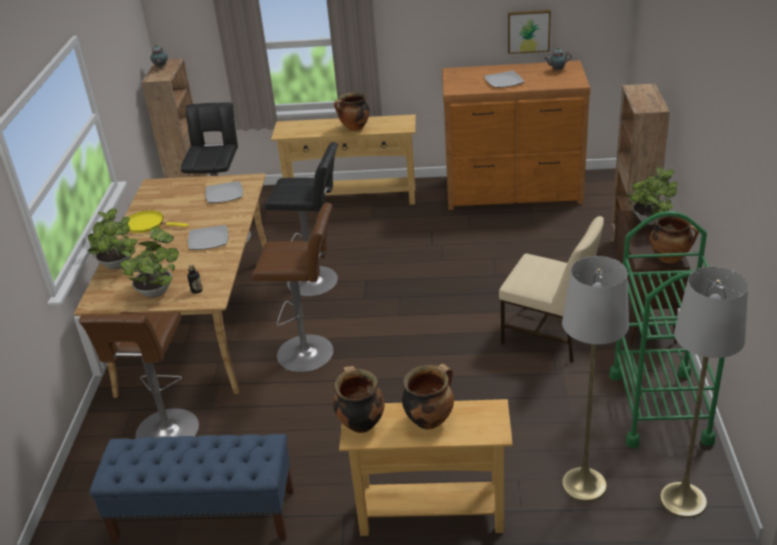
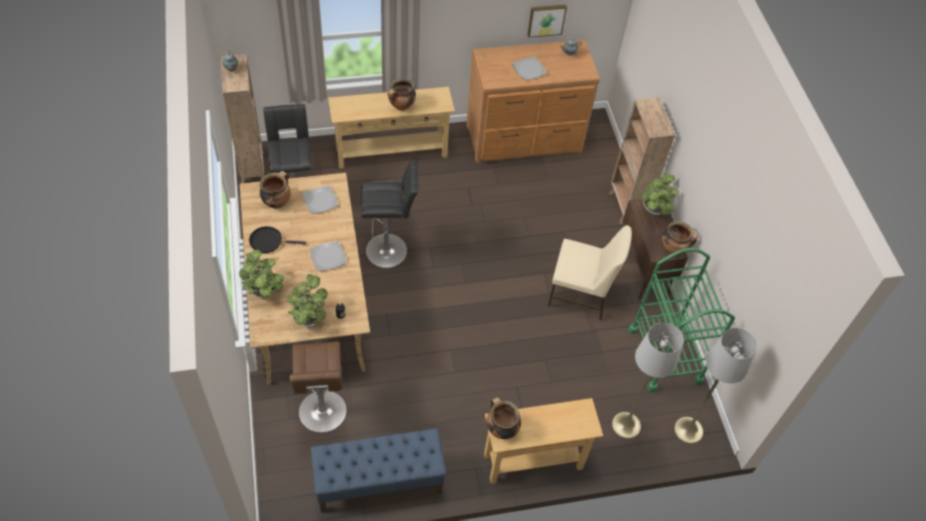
camera: 20 degrees left, 20 degrees up
(147, 224) = (268, 241): yellow frying pan -> black frying pan
(309, 353) = (407, 326): brown stool -> none
(429, 419) = (546, 421): cooking pot -> cooking pot (277, 202)

